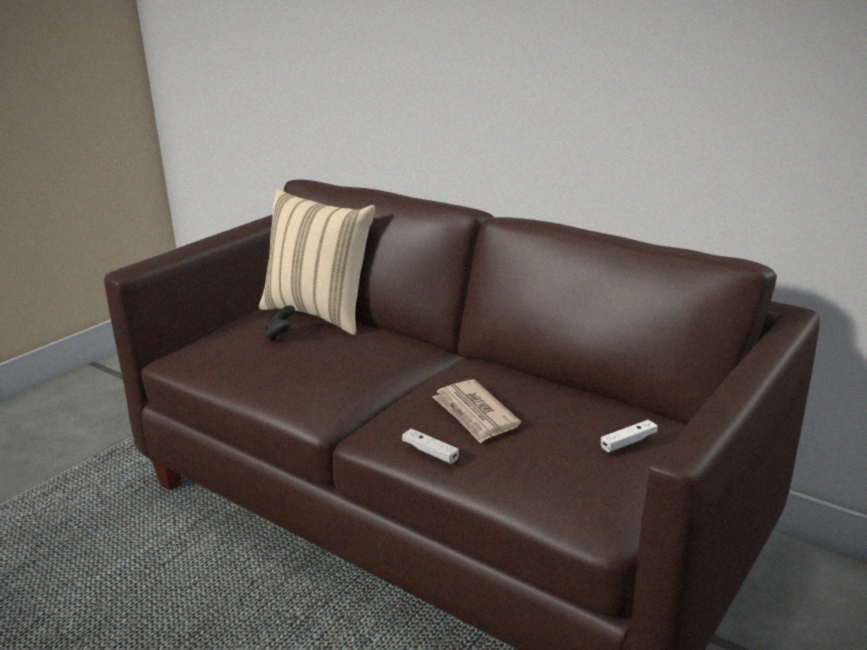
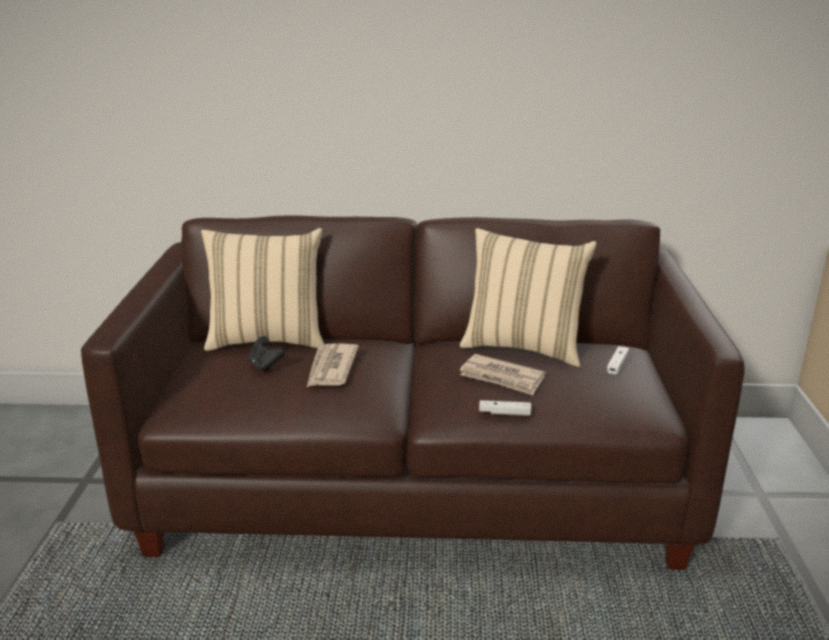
camera: 35 degrees left, 0 degrees up
(326, 354) = (331, 368): none -> newspaper
(549, 389) = (523, 347): none -> beige pillow

